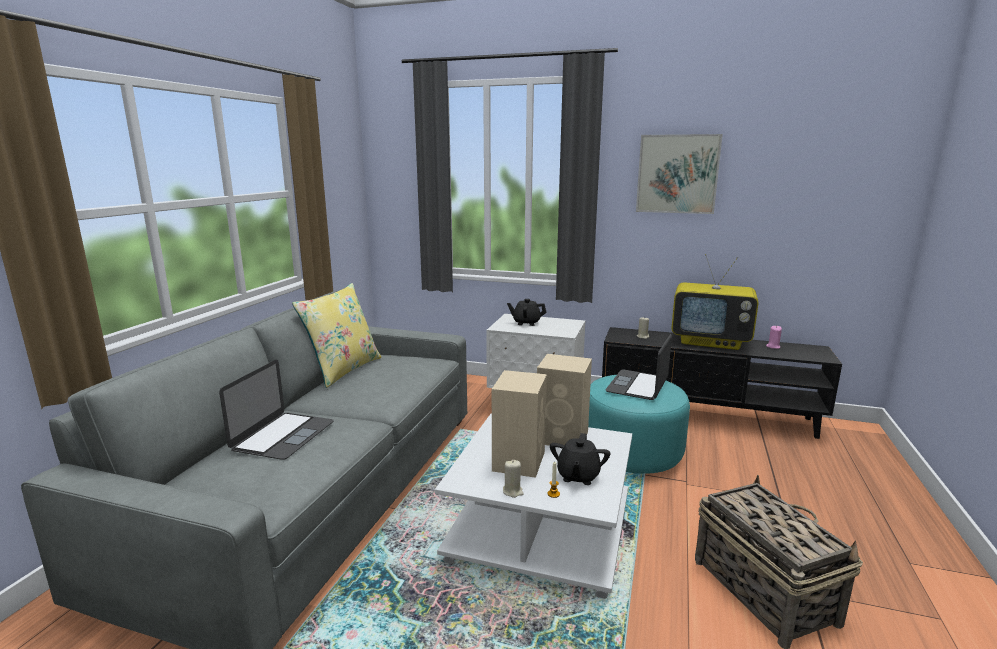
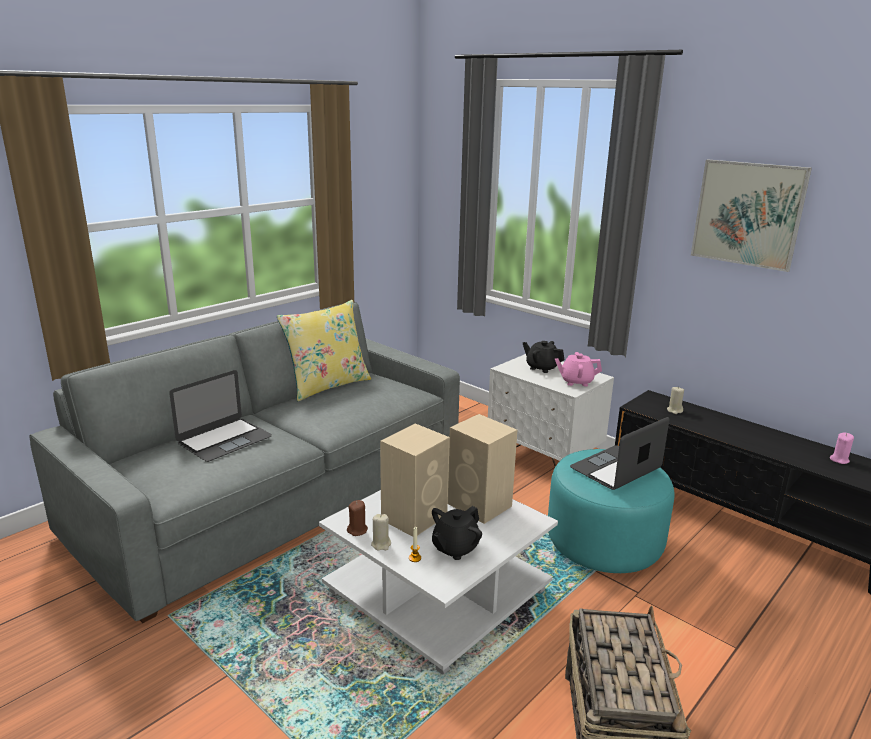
camera: 25 degrees right, 5 degrees up
(479, 486) = (357, 530): none -> brown candle
(563, 327) = (576, 381): none -> pink teapot
(710, 341) = (757, 435): television -> none

